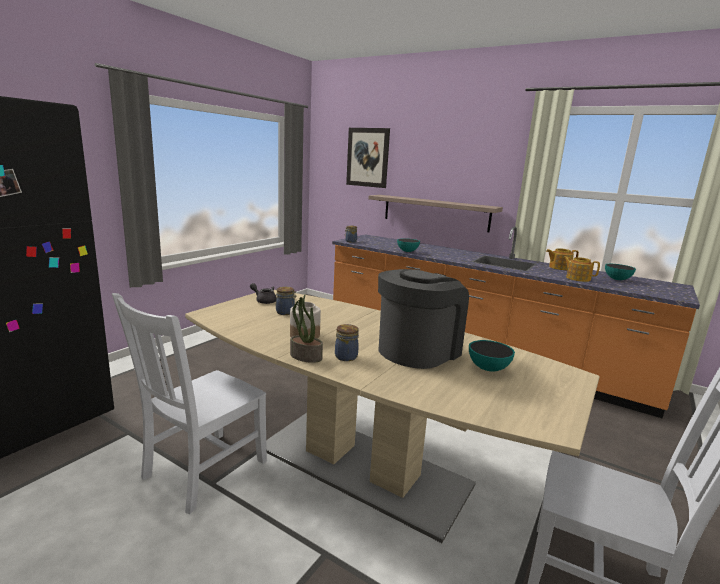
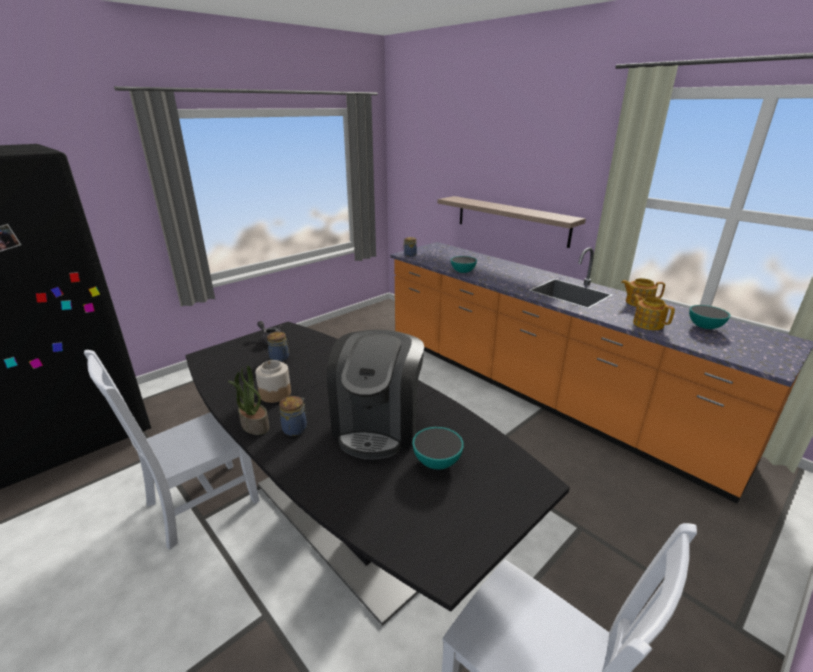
camera: 15 degrees right, 10 degrees up
(361, 465) = (346, 519): beige dining table -> black dining table
(368, 157) = (441, 152): picture -> none
(418, 350) = (378, 425): coffee machine -> coffee machine turned 135 degrees clockwise

